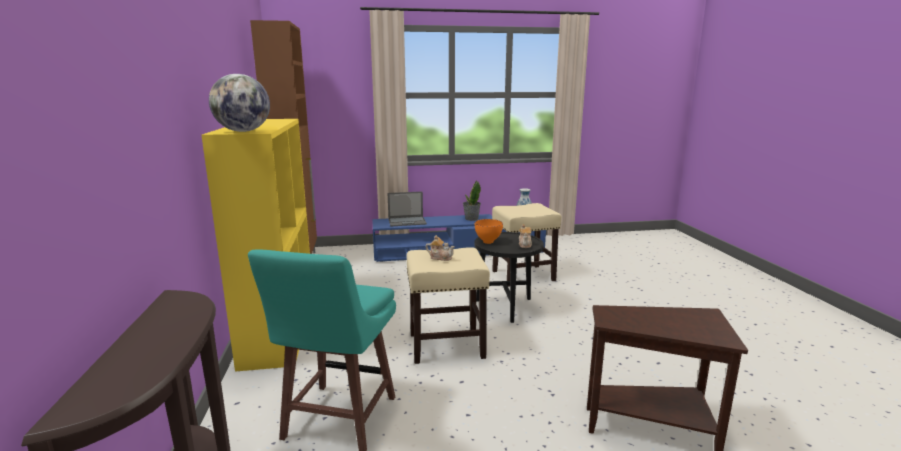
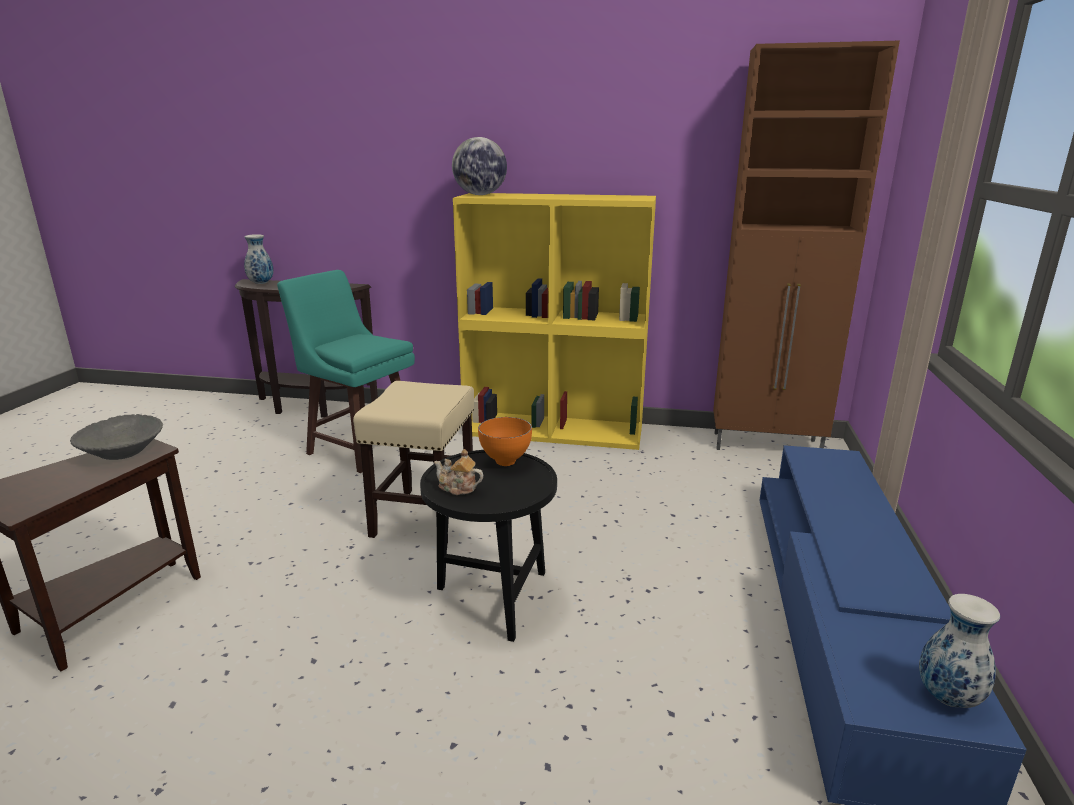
camera: 110 degrees right, 5 degrees up
(116, 381) = (261, 283): none -> vase
(407, 221) = (839, 481): laptop -> none
(440, 257) = (422, 396): teapot -> none
(471, 219) = (878, 568): potted plant -> none
(522, 276) = (640, 676): beige stool -> none
(624, 320) = (123, 452): none -> grey bowl

